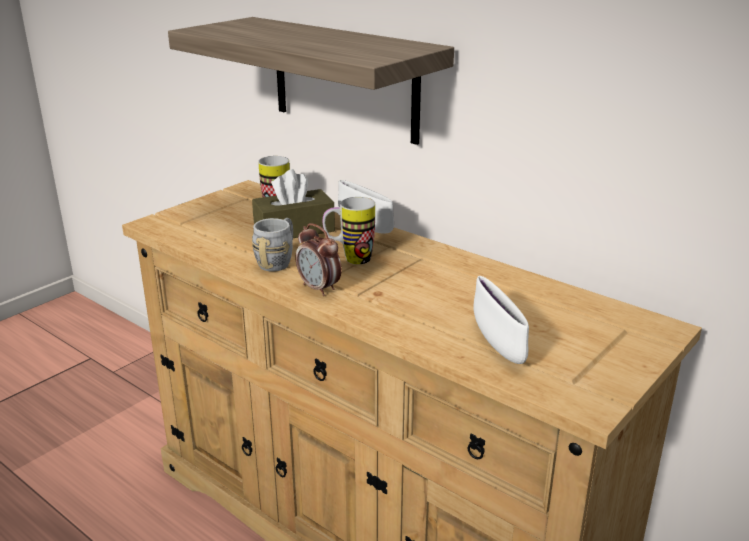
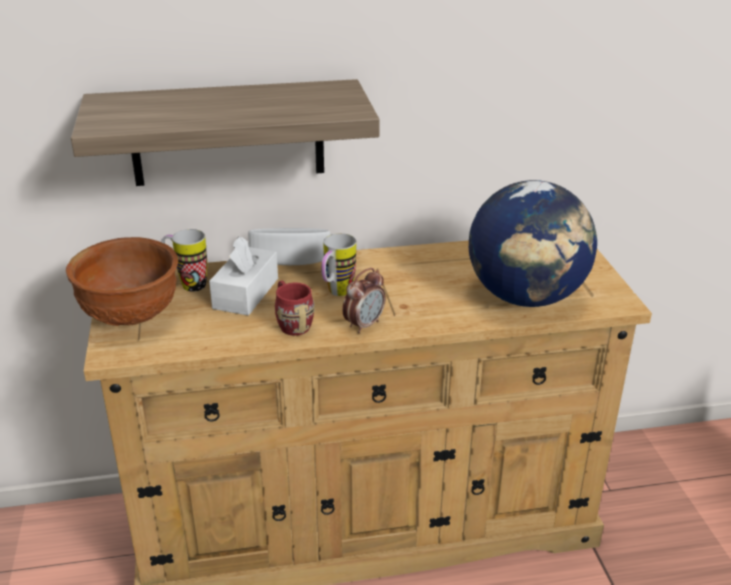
camera: 50 degrees left, 5 degrees up
(204, 210) = (131, 317): none -> brown bowl
(278, 261) = (291, 323): grey mug -> red mug
(294, 230) = (246, 293): brown tissue box -> white tissue box
(319, 288) = (364, 325): alarm clock -> alarm clock turned 45 degrees counterclockwise
(497, 344) = (526, 297): white bowl -> globe

